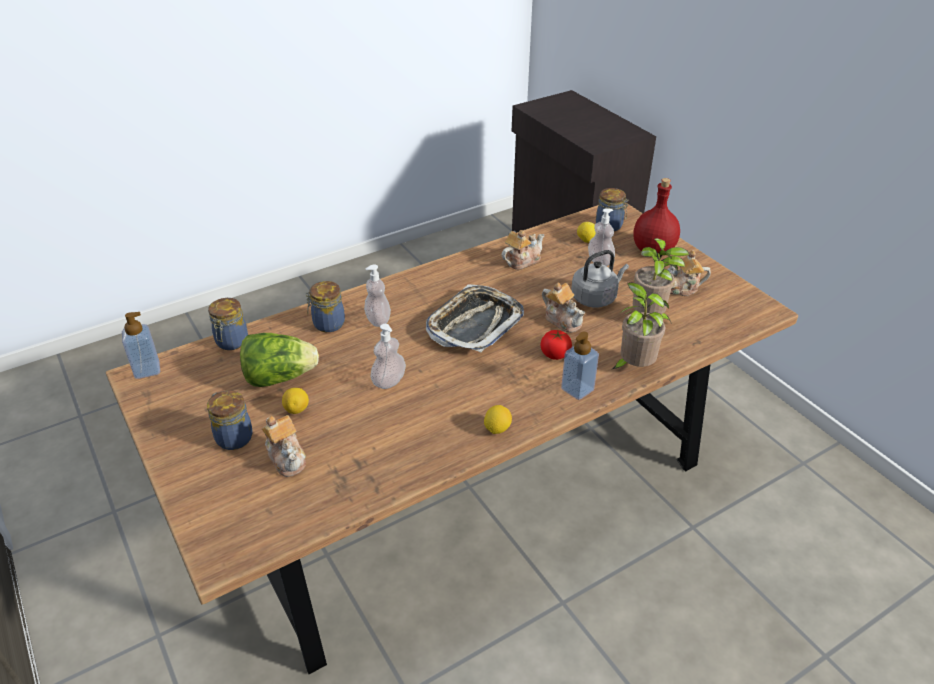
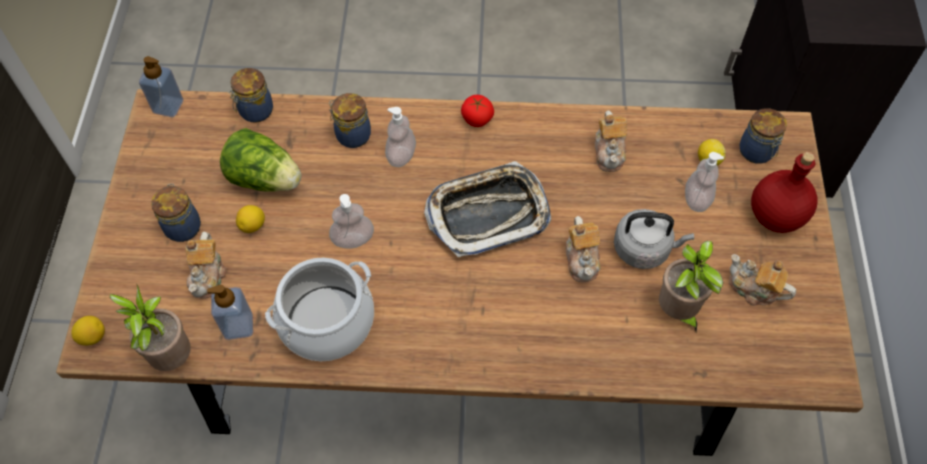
camera: 35 degrees right, 20 degrees up
(418, 438) = (327, 322): none -> cooking pot
(497, 429) = (404, 356): lemon -> lemon (93, 336)
(521, 260) = (609, 152): teapot -> teapot turned 90 degrees clockwise
(555, 354) = (535, 299): tomato -> tomato (477, 119)
(577, 389) = (519, 357): soap dispenser -> soap dispenser (238, 326)
(633, 367) = (601, 364): potted plant -> potted plant (171, 356)

